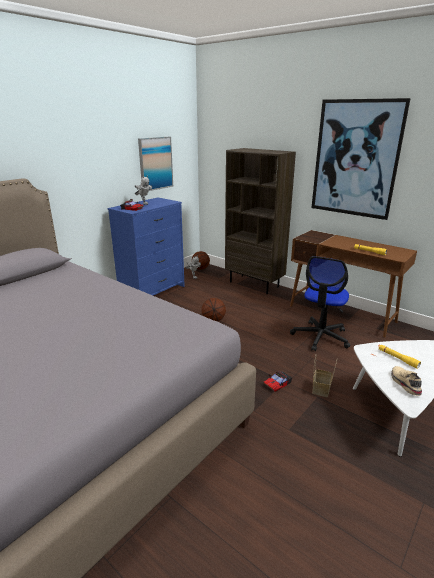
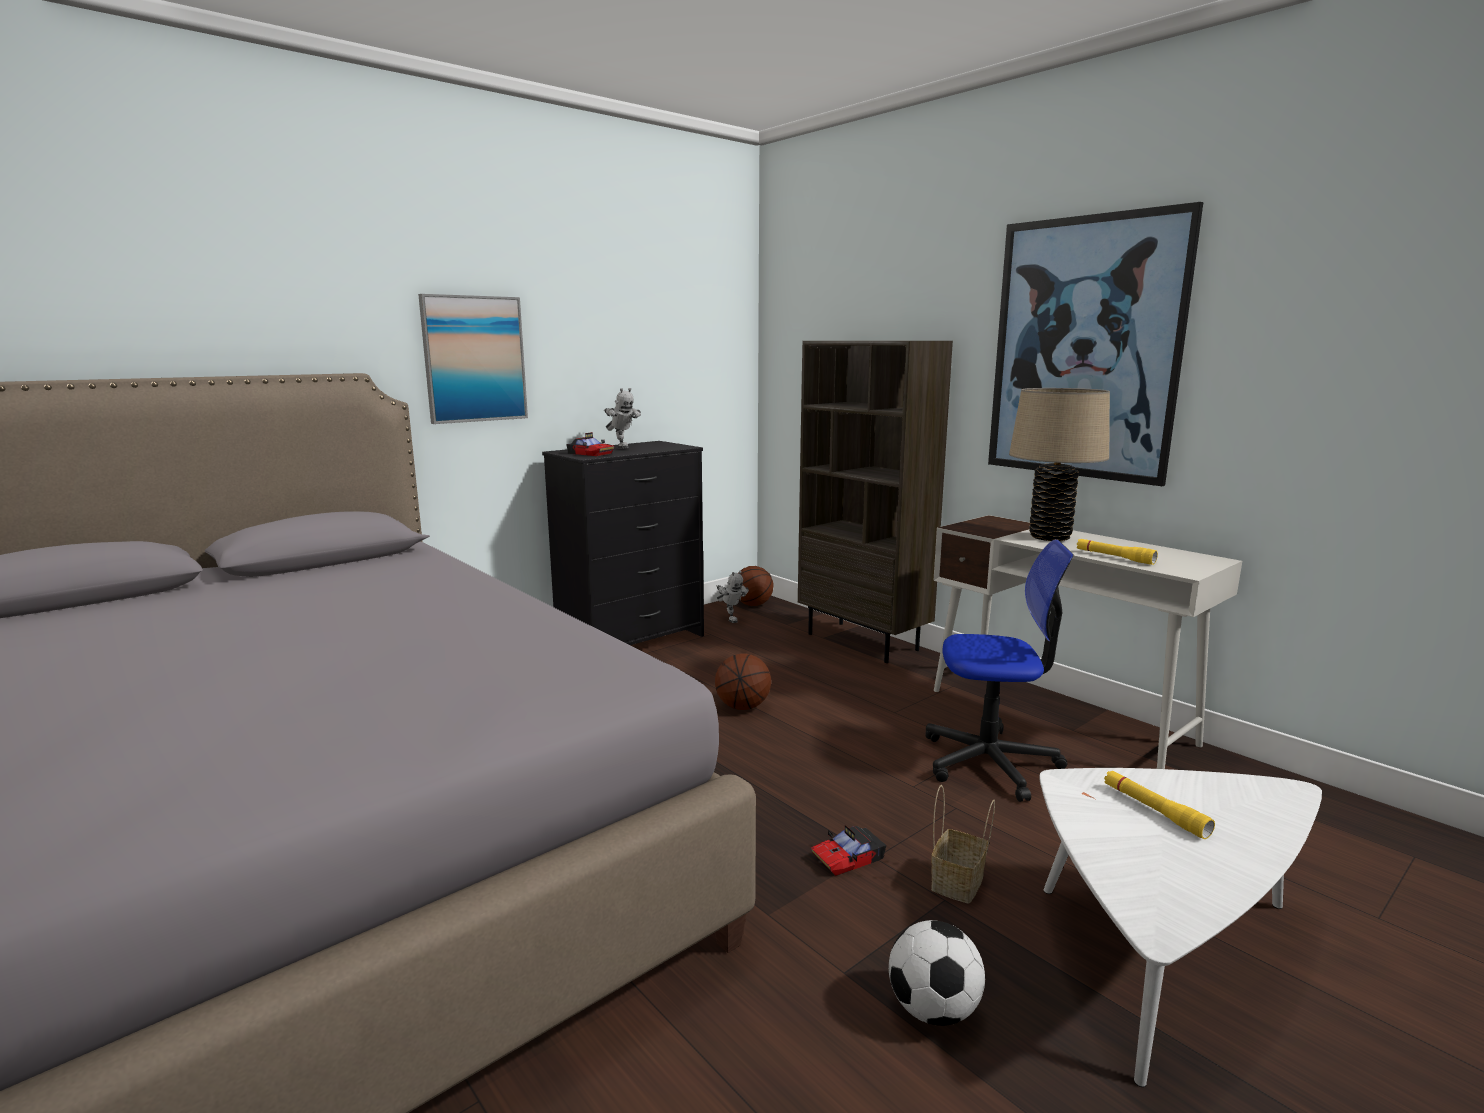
camera: 10 degrees right, 10 degrees down
(152, 291) = (631, 641): blue dresser -> black dresser
(155, 163) = (659, 371): picture -> picture (474, 359)
(320, 337) = (990, 762): office chair -> office chair turned 120 degrees counterclockwise
(325, 439) = (933, 1010): none -> football
(340, 241) = (1049, 537): none -> beige table lamp
(342, 314) = (1059, 716): brown desk -> white desk
(404, 384) = (1156, 873): beige shoe -> none

